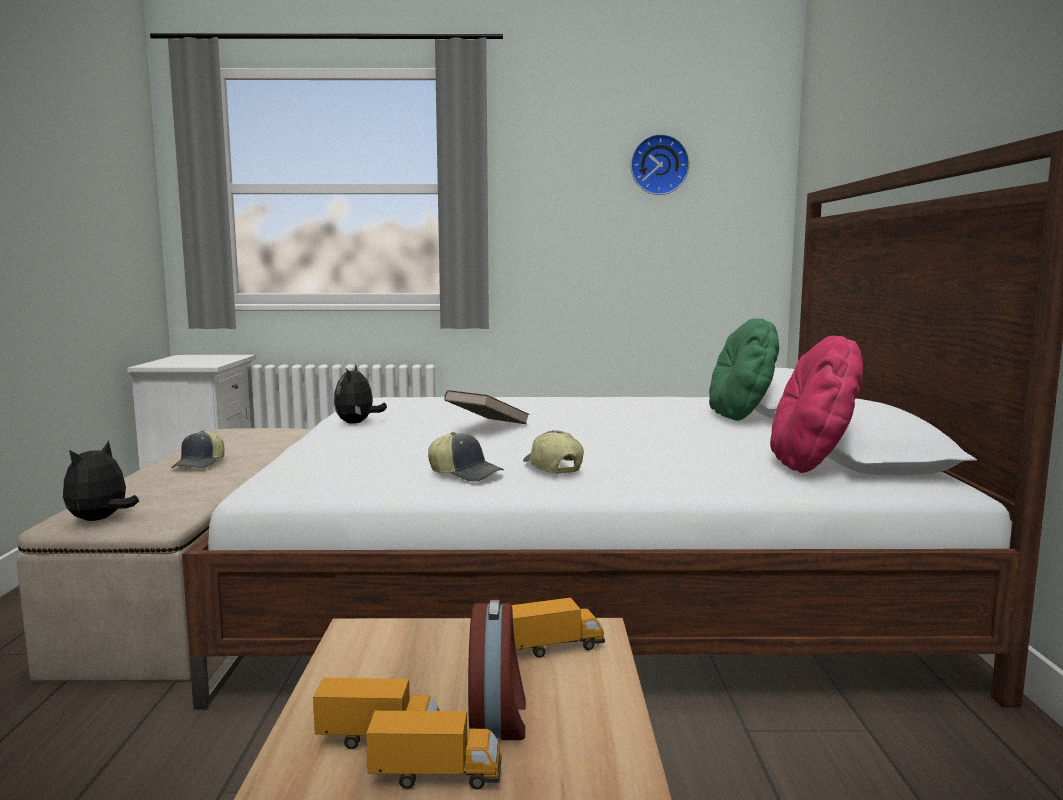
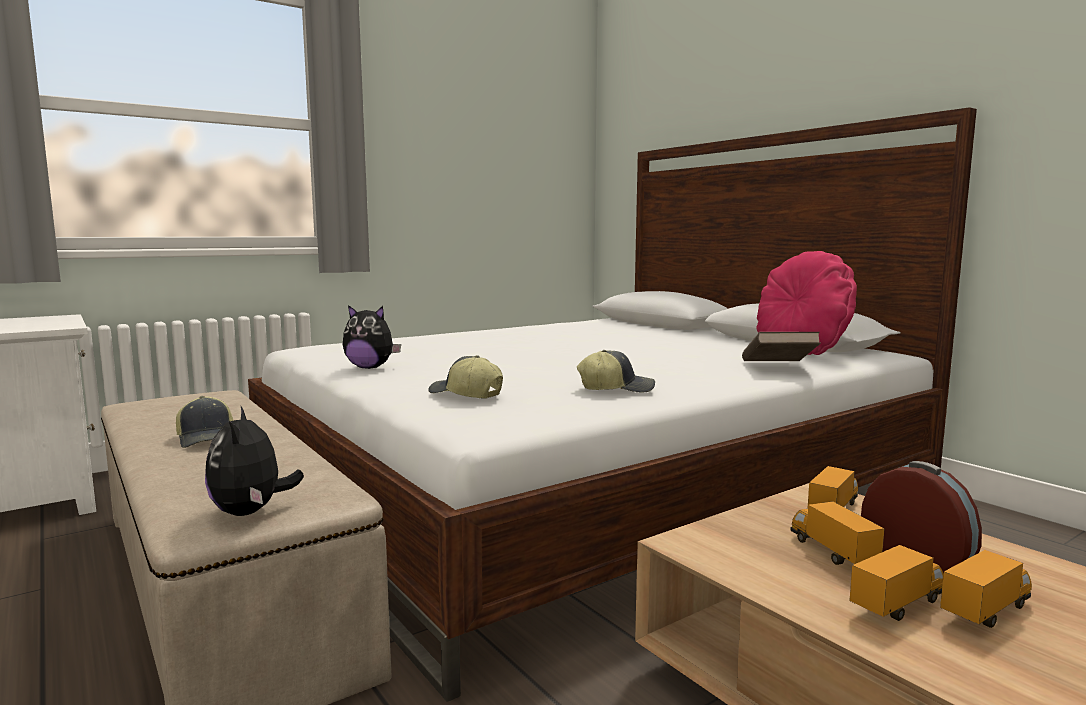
camera: 35 degrees left, 0 degrees up
(357, 423) = (370, 368): plush toy -> plush toy turned 45 degrees counterclockwise
(448, 681) = (832, 553): none -> toy truck
(487, 426) = (508, 354): brown book -> brown book (777, 367)
(551, 468) = (661, 375): cap -> cap (465, 395)
(659, 165) = (501, 120): wall clock -> none
(741, 418) = (657, 330): green pillow -> none

